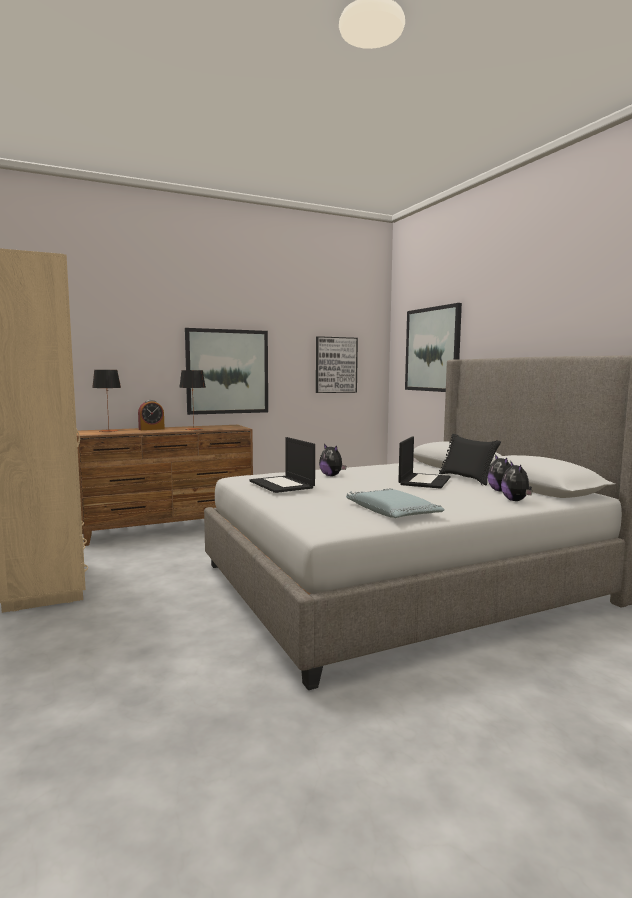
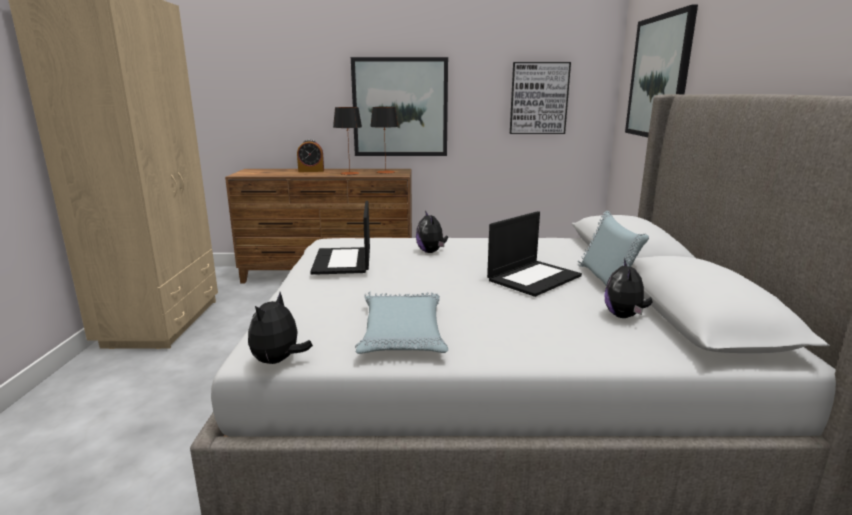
camera: 25 degrees right, 10 degrees up
(108, 431) = (268, 171): table lamp -> table lamp (385, 172)
(467, 479) = (606, 281): black pillow -> blue pillow
(516, 500) = (618, 343): plush toy -> plush toy (278, 361)

